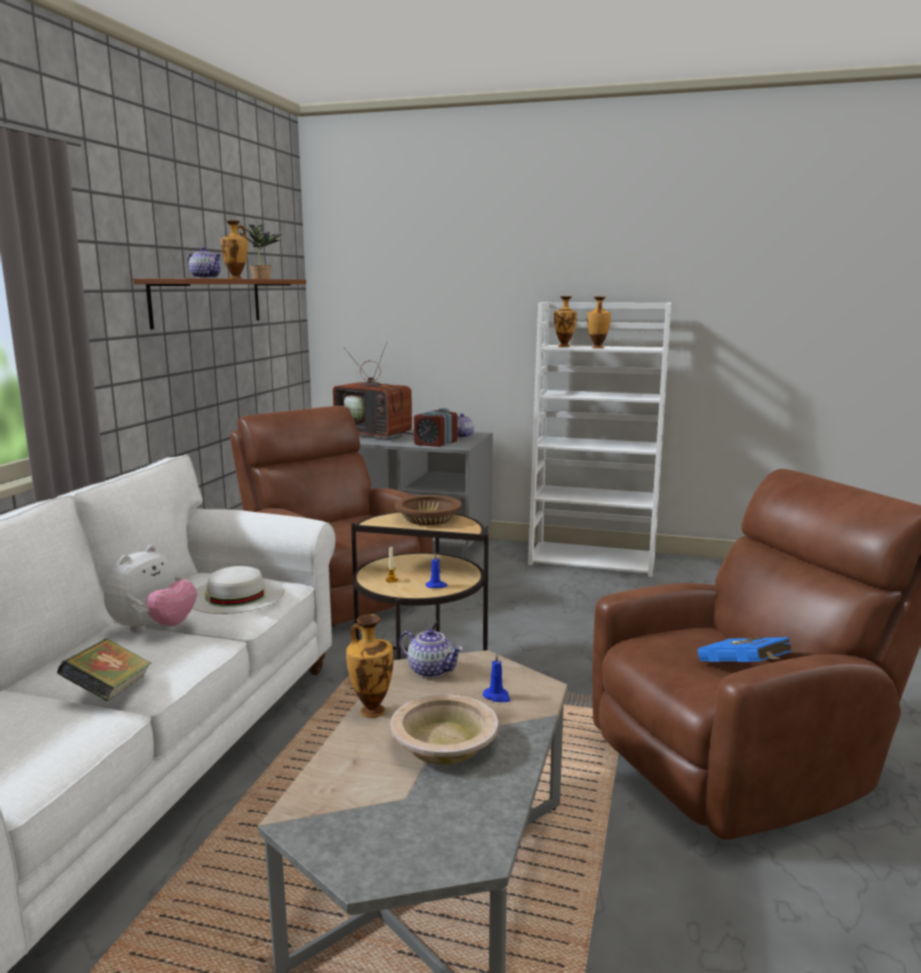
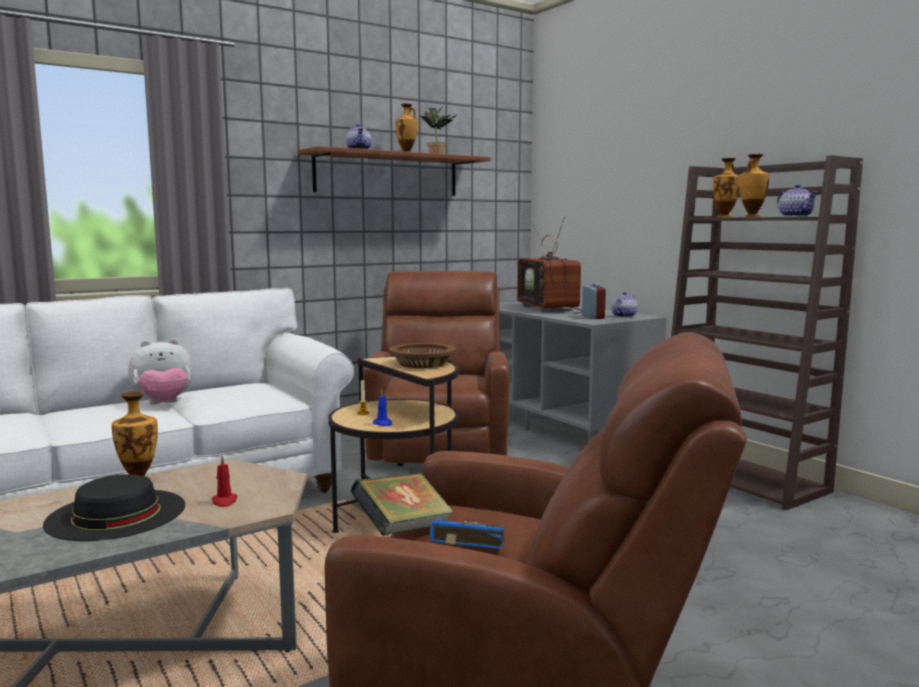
camera: 40 degrees right, 5 degrees down
(109, 692) = (58, 426): book -> book (403, 530)
(236, 595) = (240, 396): white hat -> none
(430, 444) = (572, 318): alarm clock -> none
(430, 670) = (234, 472): teapot -> teapot (795, 216)
(444, 743) = (116, 514): beige bowl -> black hat
(497, 697) = (224, 501): blue candle -> red candle
(594, 559) = (743, 478): white bookcase -> brown bookcase

